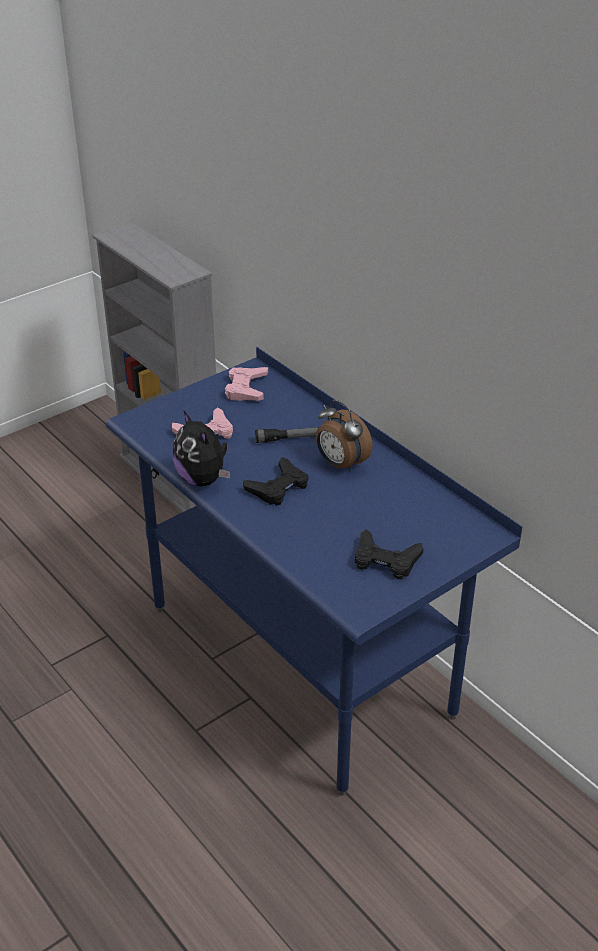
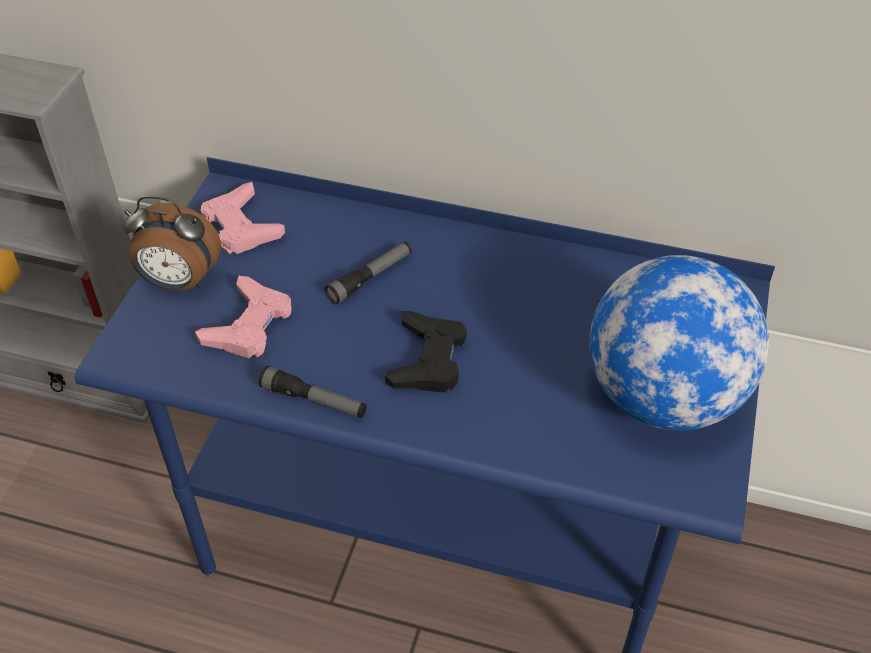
camera: 35 degrees left, 10 degrees up
(203, 479) = (314, 400): plush toy -> flashlight
(340, 464) = (473, 283): alarm clock -> alarm clock (179, 282)
(385, 560) = (663, 397): black game controller -> globe

